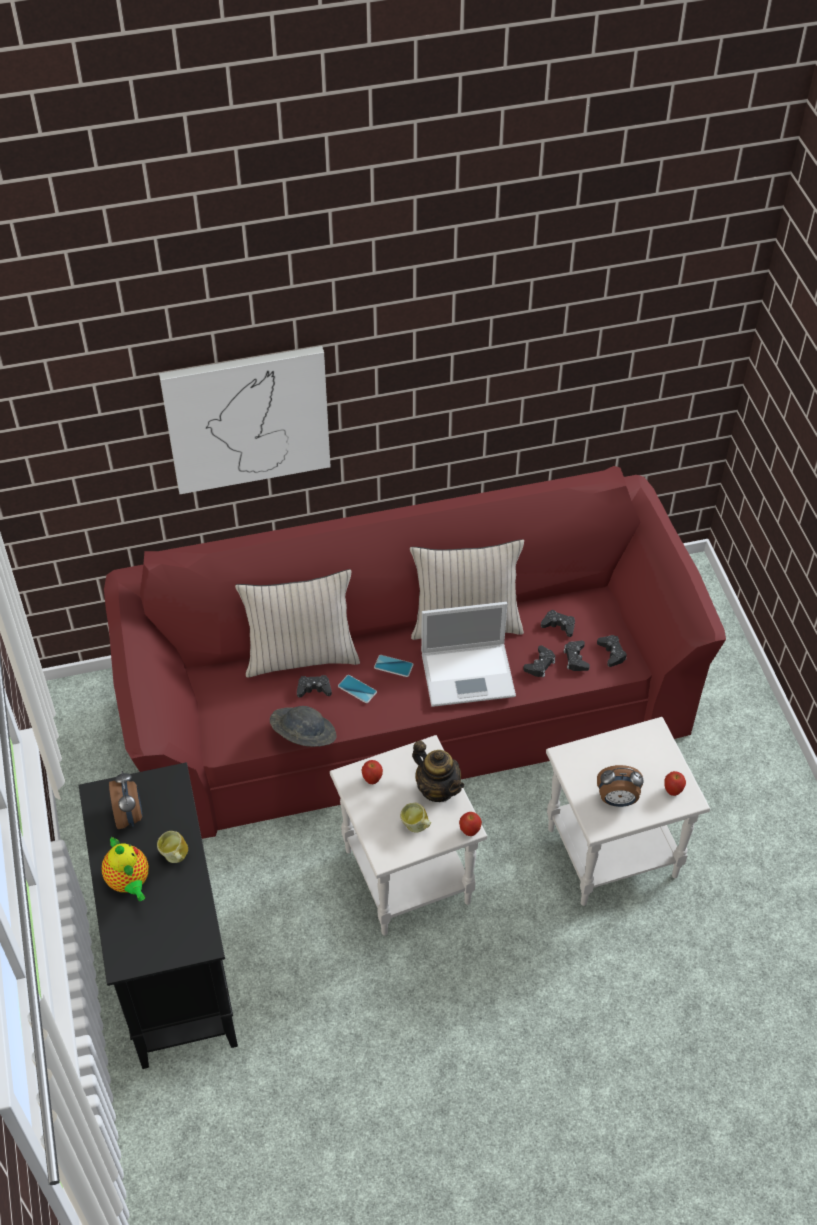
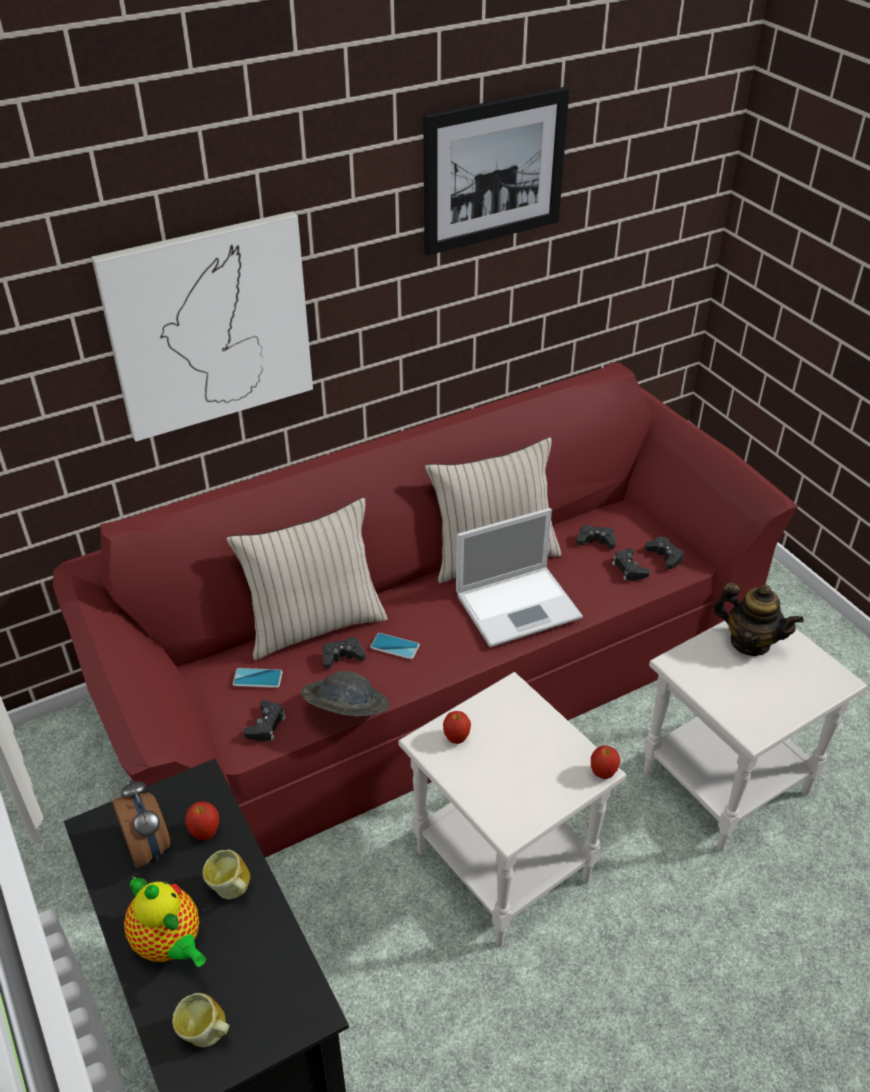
camera: 15 degrees left, 10 degrees down
(393, 666) = (429, 614): phone -> phone (257, 678)
(416, 827) = (534, 783): mug -> mug (207, 1035)
(437, 788) = (542, 732): teapot -> teapot (749, 642)
(504, 318) = (494, 171): none -> picture
(540, 664) = (593, 581): black game controller -> black game controller (266, 725)
(617, 800) = (760, 699): alarm clock -> none
(672, 791) = (816, 675): apple -> apple (205, 833)

